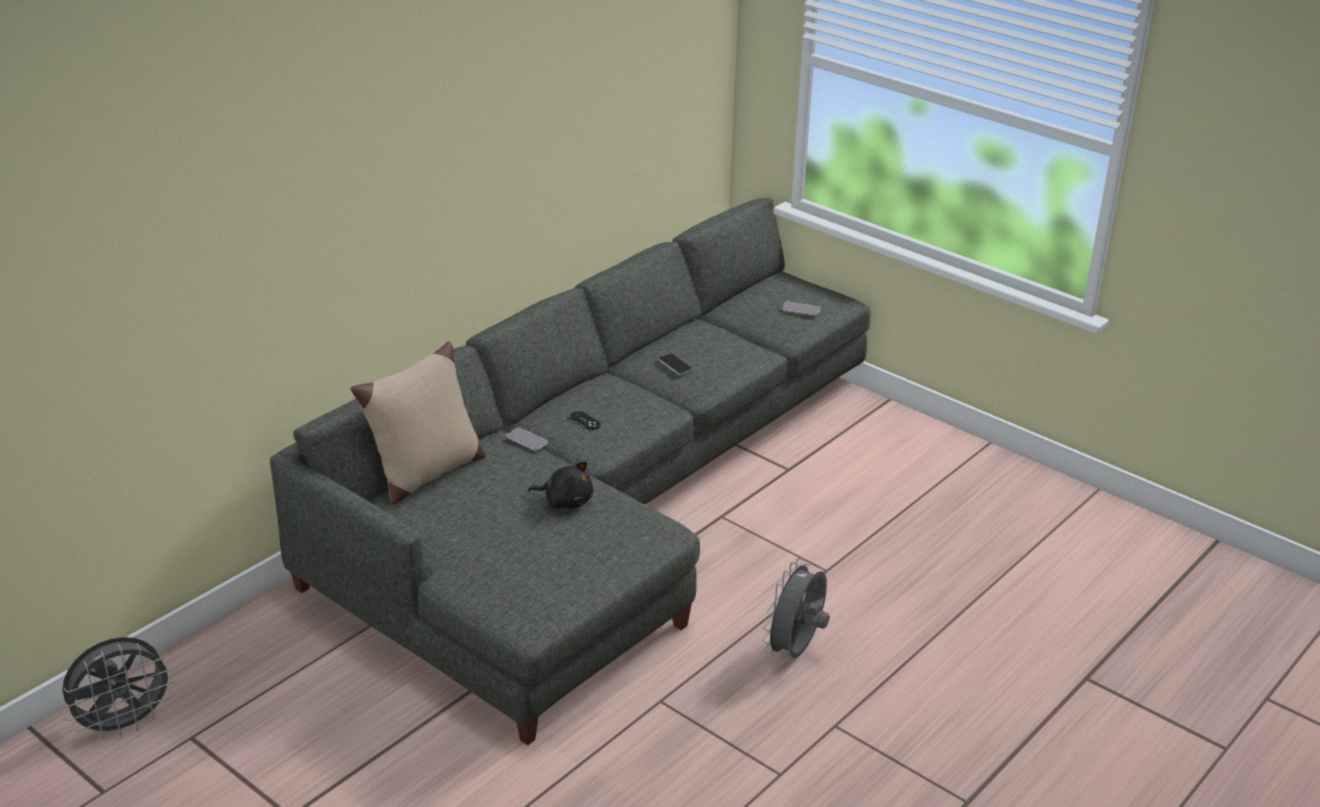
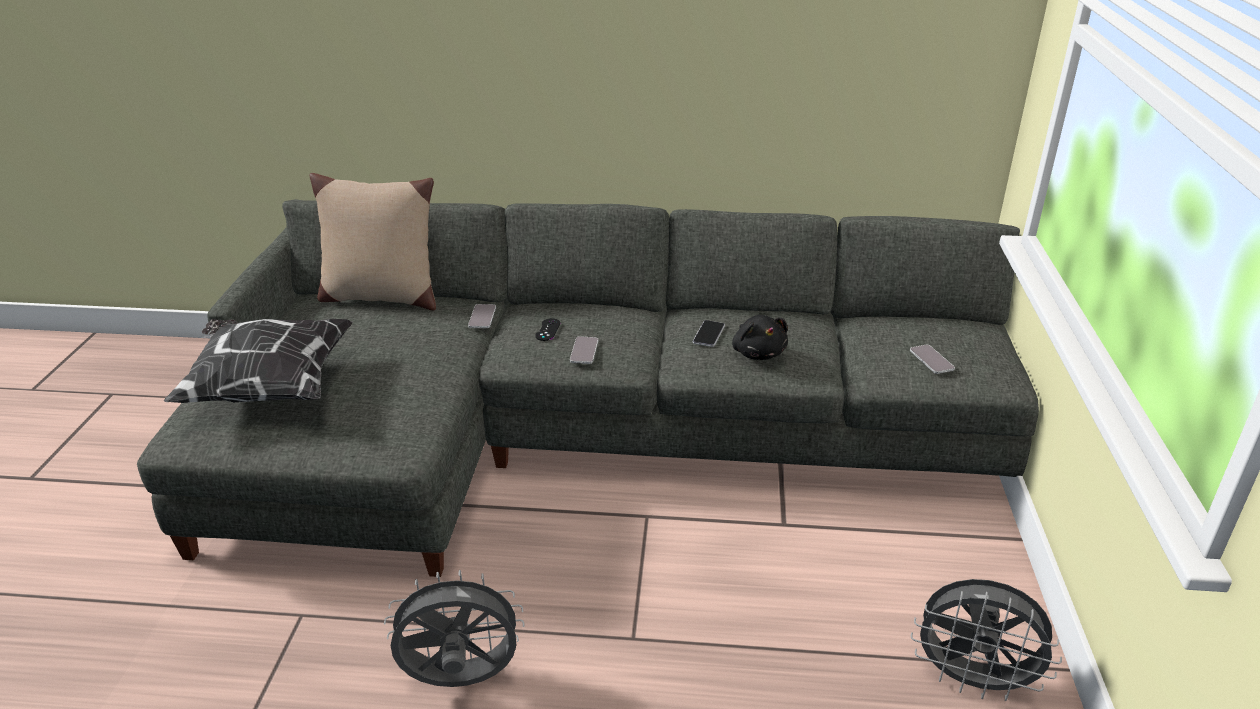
camera: 55 degrees right, 0 degrees up
(125, 724) = (114, 363): grey fan -> grey fan (973, 681)
(515, 562) = (268, 387): none -> pillow
(566, 501) = (396, 373): black plush toy -> black plush toy (758, 353)
(632, 418) = (584, 351): none -> phone

